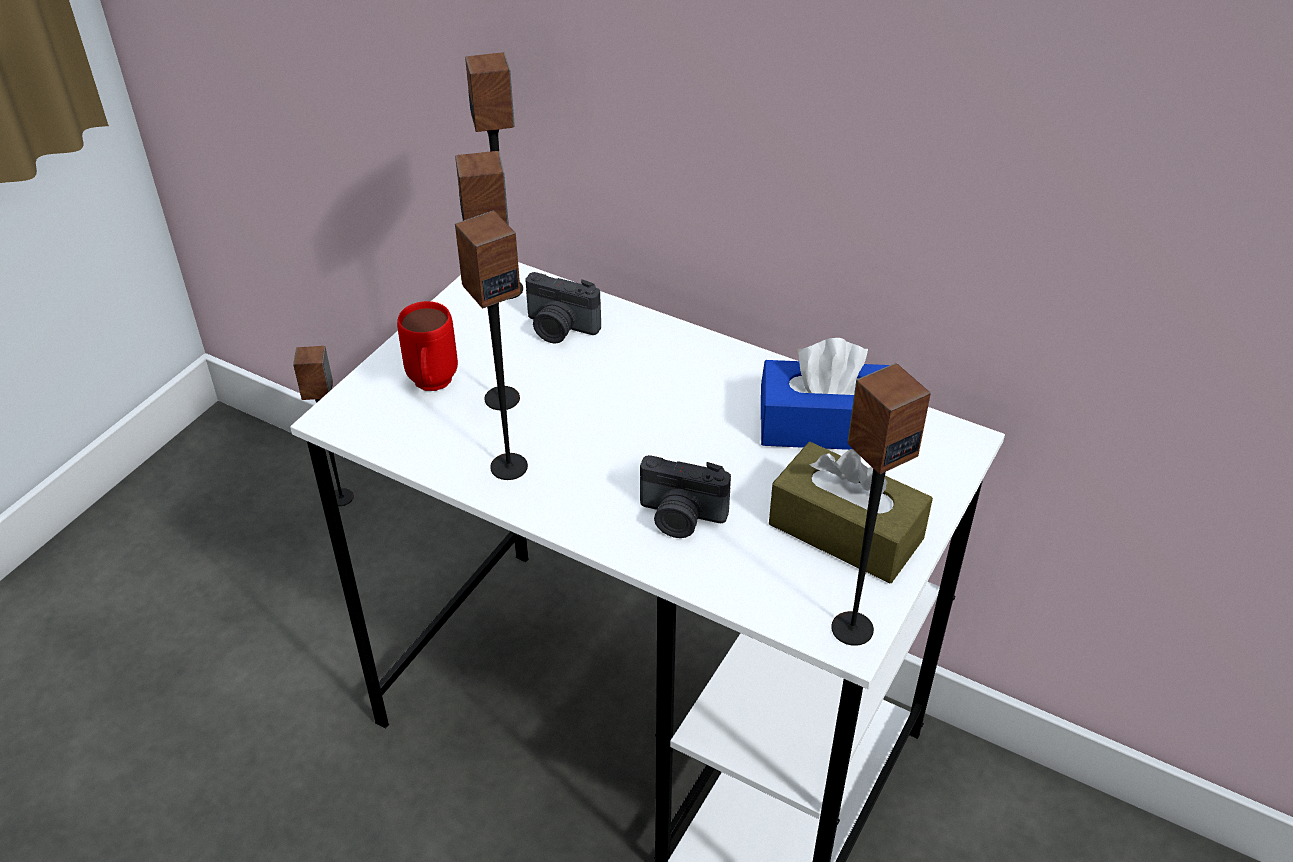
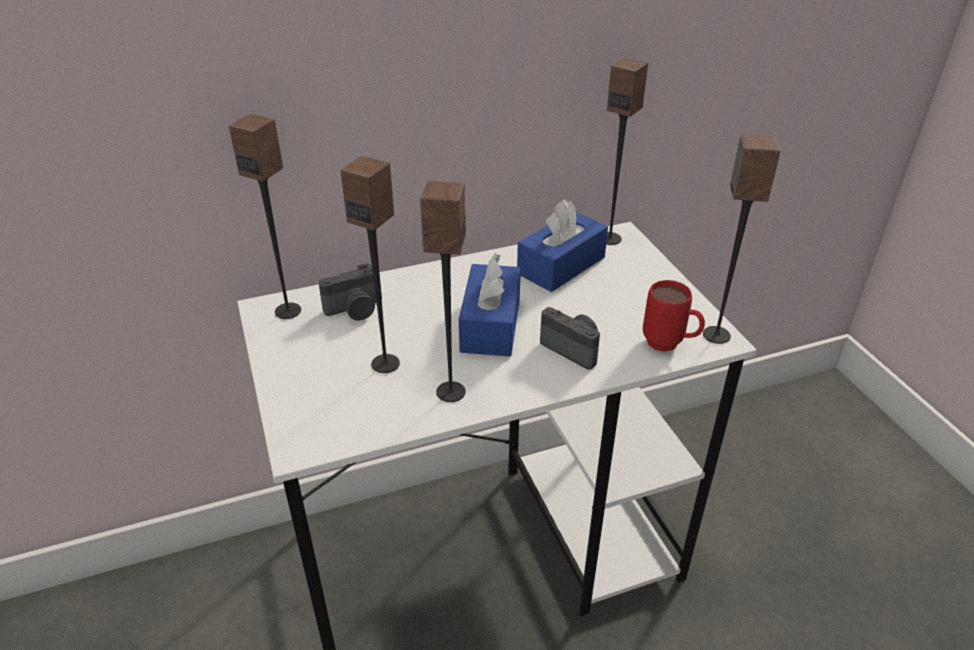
camera: 50 degrees left, 5 degrees down
(342, 497) = (128, 599): speaker -> speaker (610, 238)
(432, 387) = (332, 388): red mug -> red mug (669, 346)
(646, 433) = (490, 325): none -> blue tissue box
(680, 518) = (573, 348): camera -> camera turned 105 degrees counterclockwise
(845, 531) = (646, 300): brown tissue box -> none

